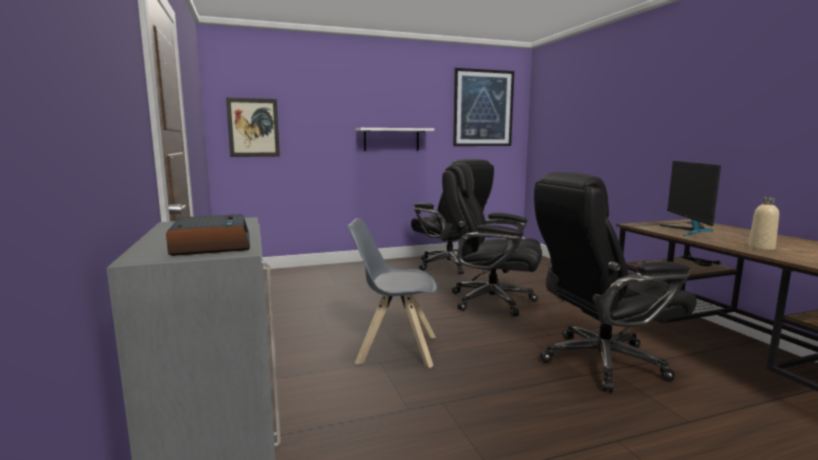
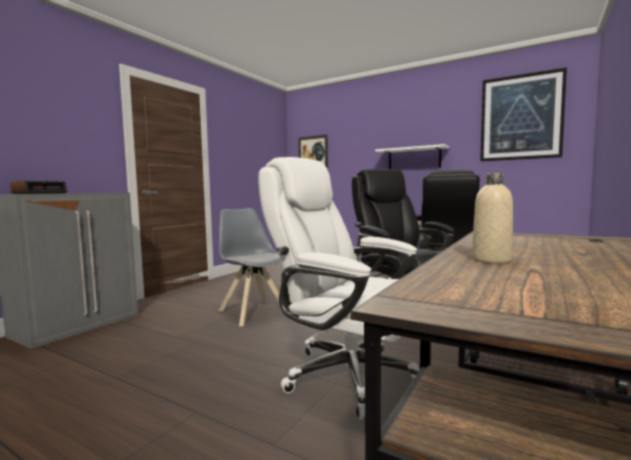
camera: 50 degrees right, 5 degrees down
(602, 362) = (351, 377): black office chair -> white office chair
(689, 231) = (520, 242): monitor -> none

